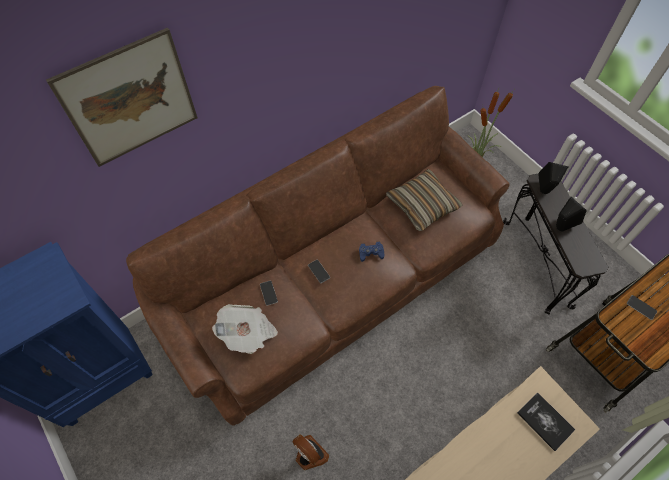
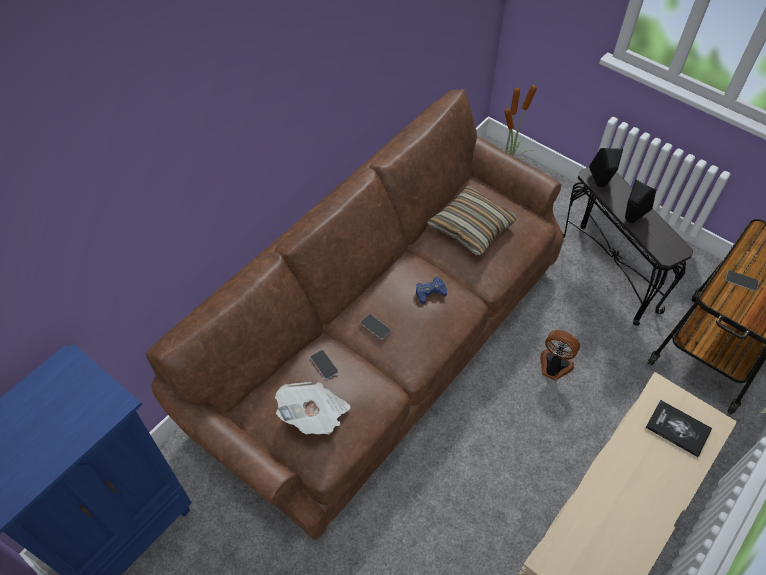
camera: 15 degrees left, 5 degrees down
(130, 100) = (148, 149): picture -> none
(309, 455) = (415, 552): fan -> fan (554, 367)

